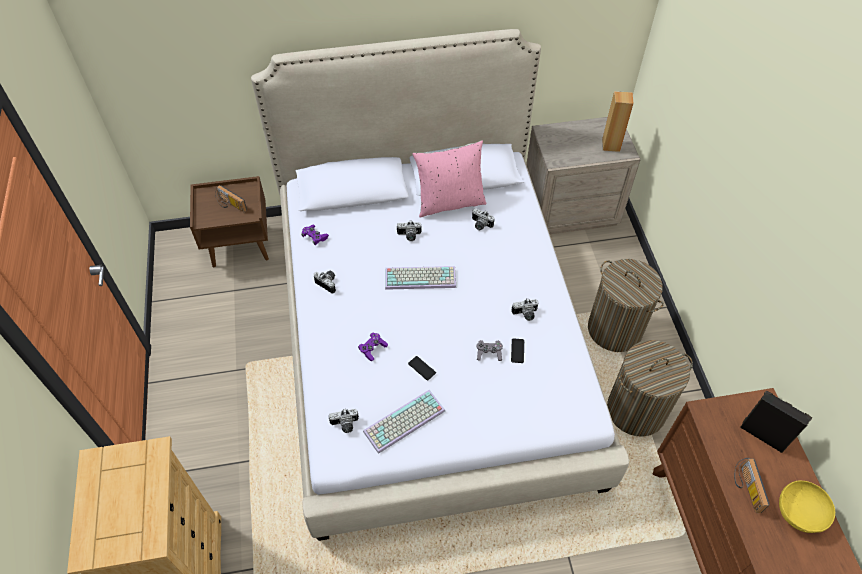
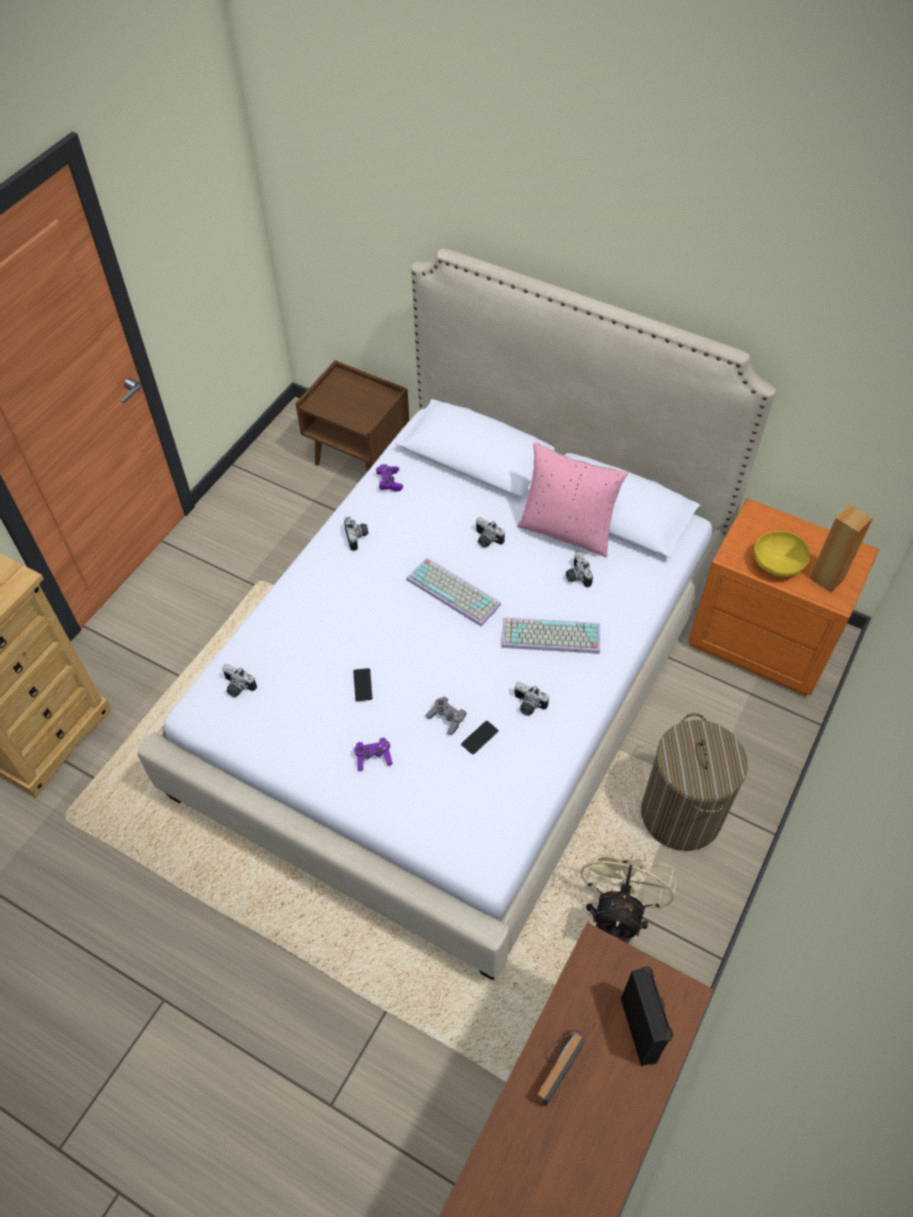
camera: 40 degrees right, 0 degrees up
(230, 205) = (353, 403): radio -> none
(372, 349) = (334, 632): purple game controller -> purple game controller (373, 757)
(404, 423) = (293, 726): keyboard -> keyboard (549, 637)
(569, 209) = (762, 639): beige nightstand -> orange nightstand
(636, 410) = (615, 921): laundry basket -> beige fan
(799, 513) = (589, 1146): yellow bowl -> yellow bowl (777, 565)

